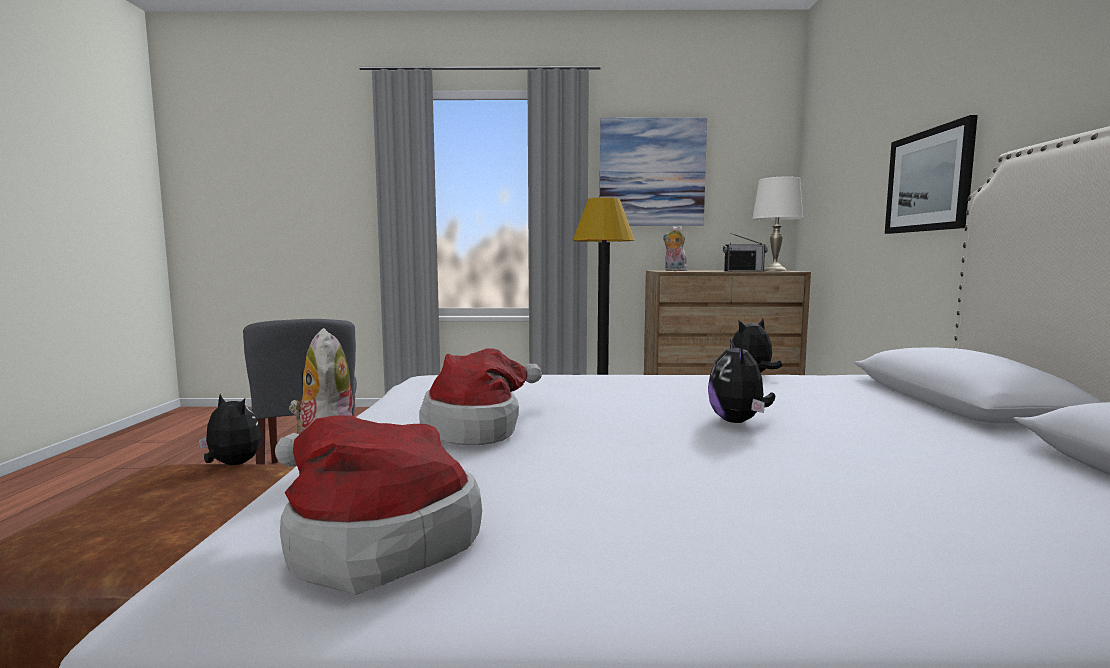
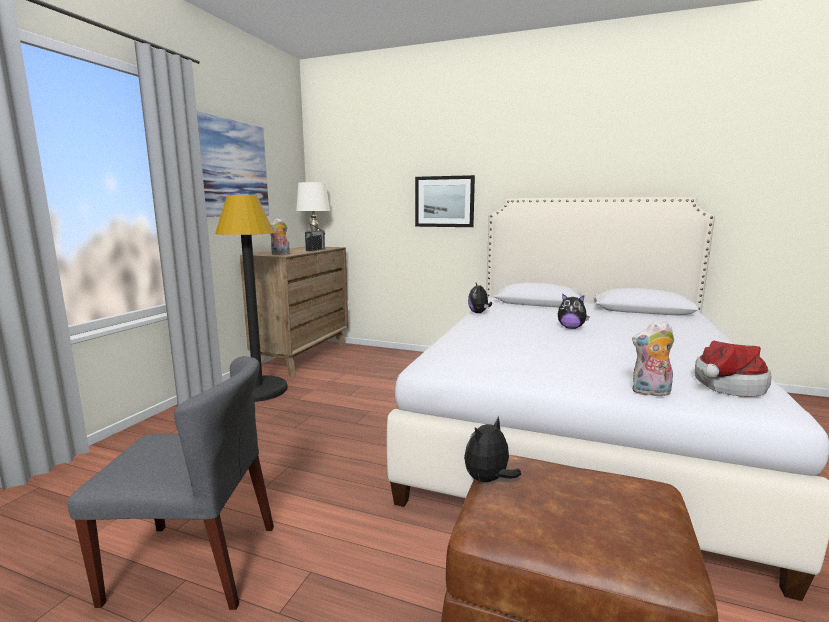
camera: 70 degrees left, 5 degrees up
(479, 427) = (576, 363): hat -> none

